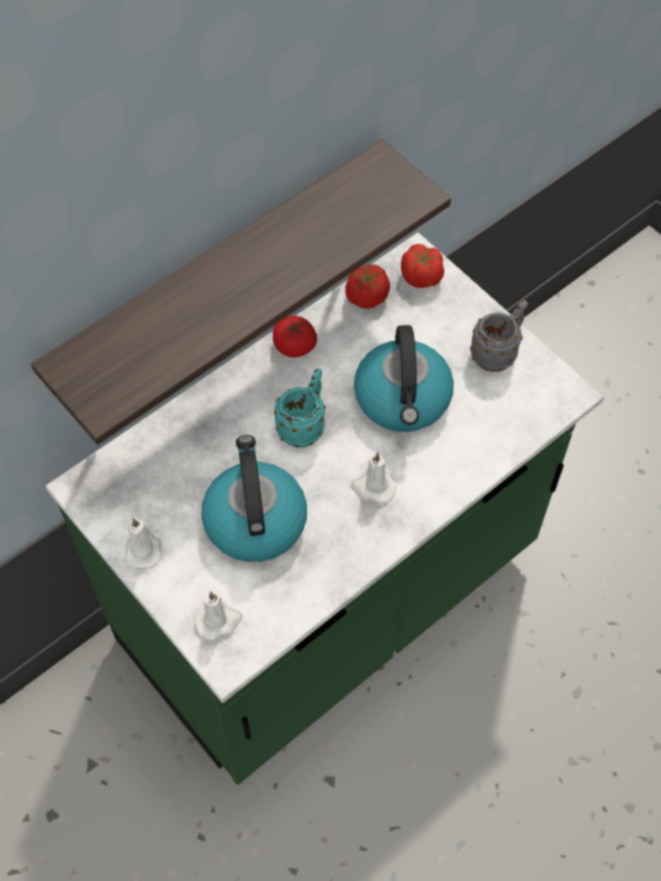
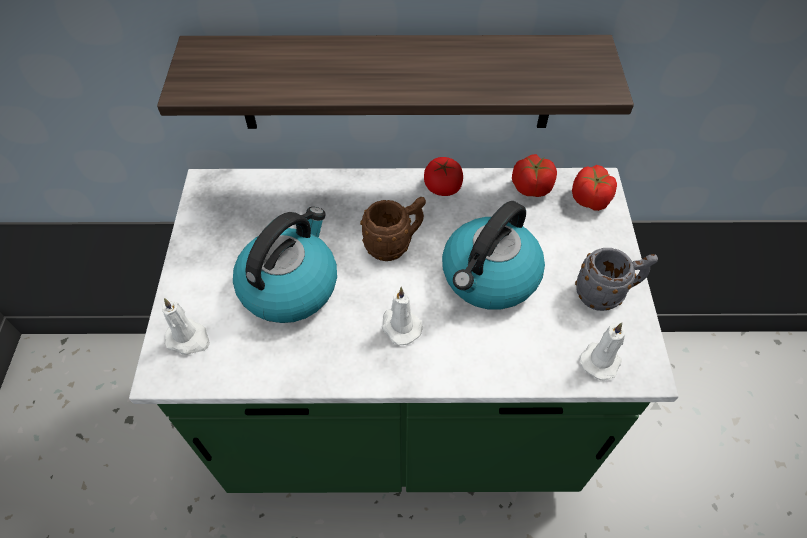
camera: 40 degrees right, 5 degrees down
(143, 549) = (198, 251): white candle -> white candle (601, 359)
(304, 425) = (394, 244): turquoise mug -> brown mug

